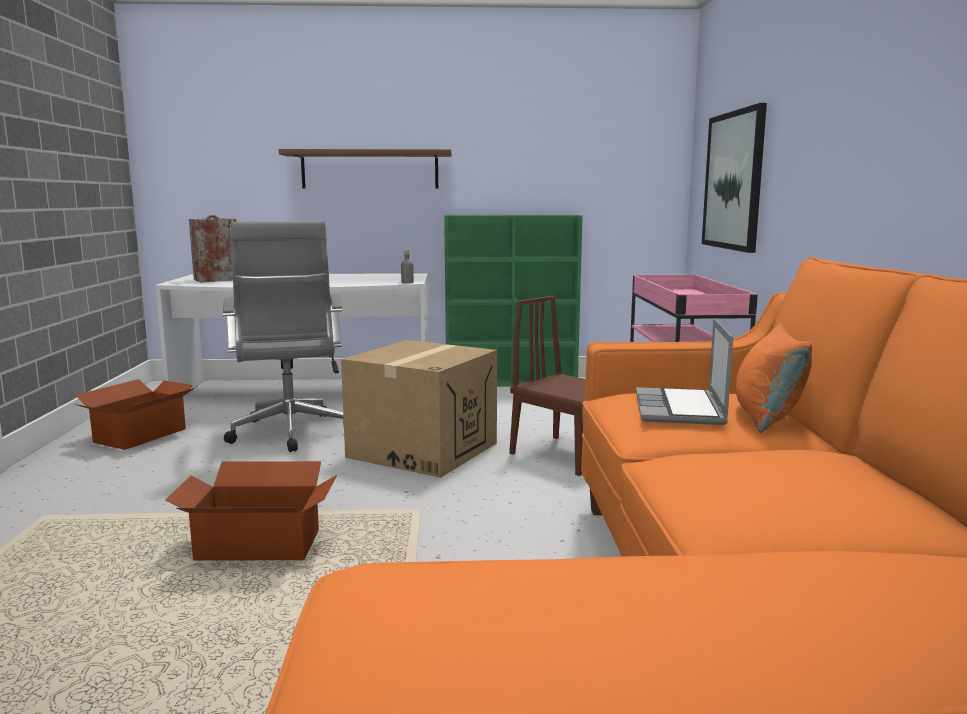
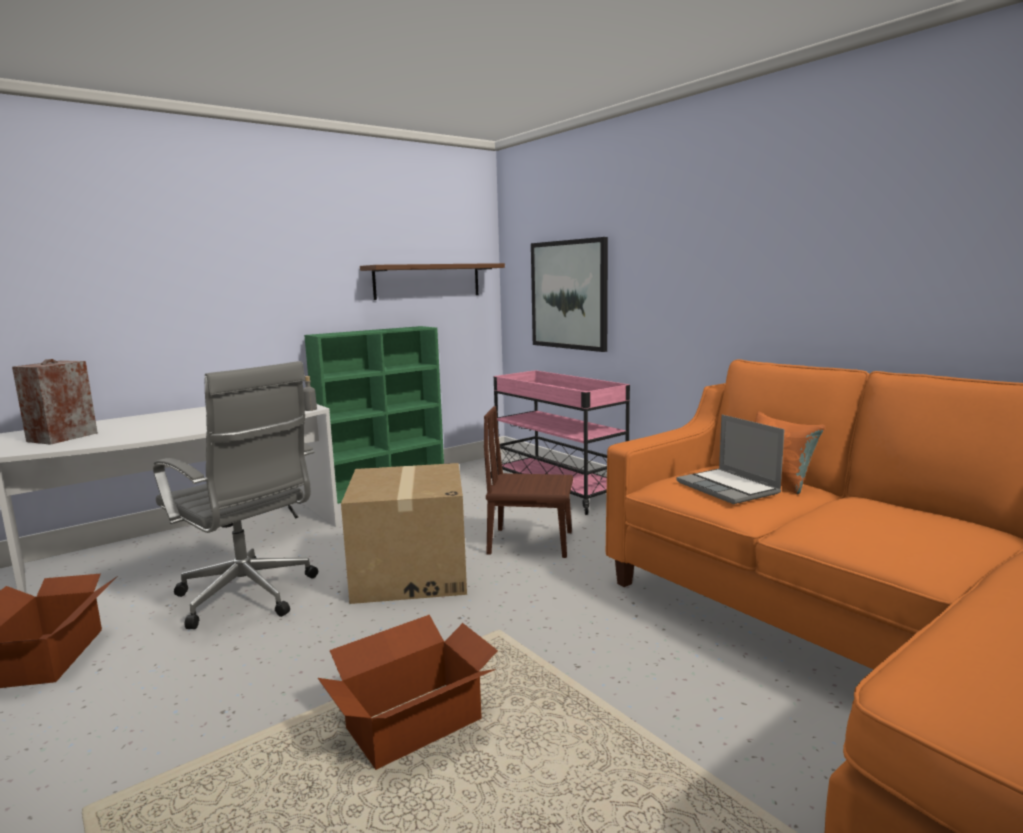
camera: 35 degrees left, 0 degrees up
(370, 170) = (220, 293): brown shelf -> brown shelf (427, 281)

